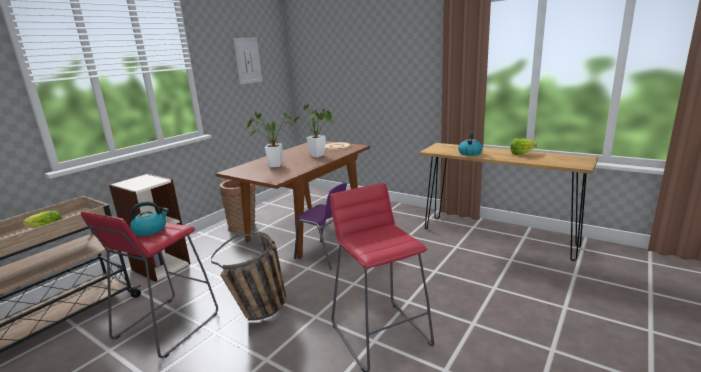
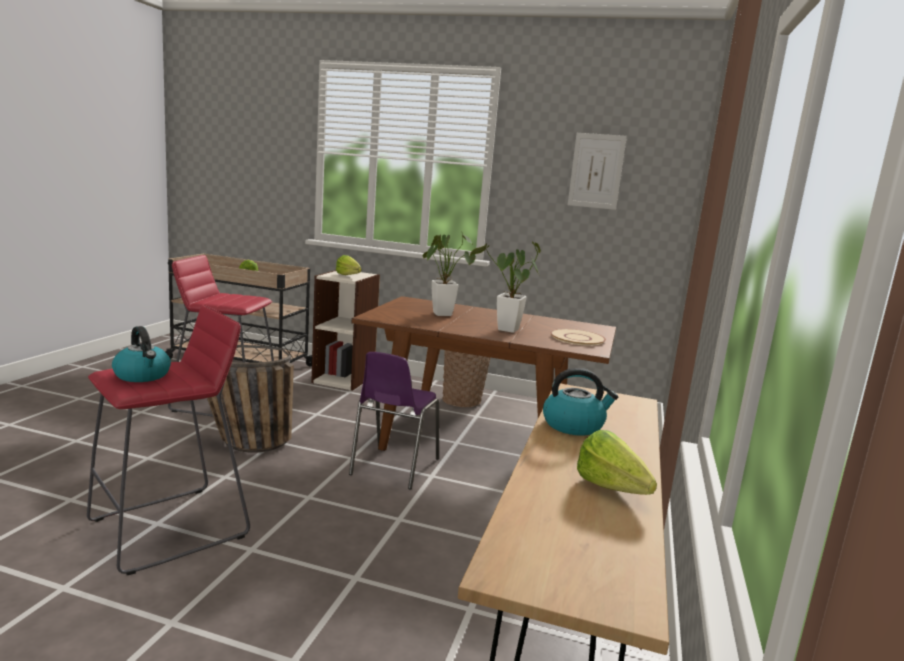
camera: 70 degrees right, 5 degrees down
(148, 181) = (349, 276): none -> lettuce
(151, 230) = (235, 298): kettle -> kettle (143, 376)

